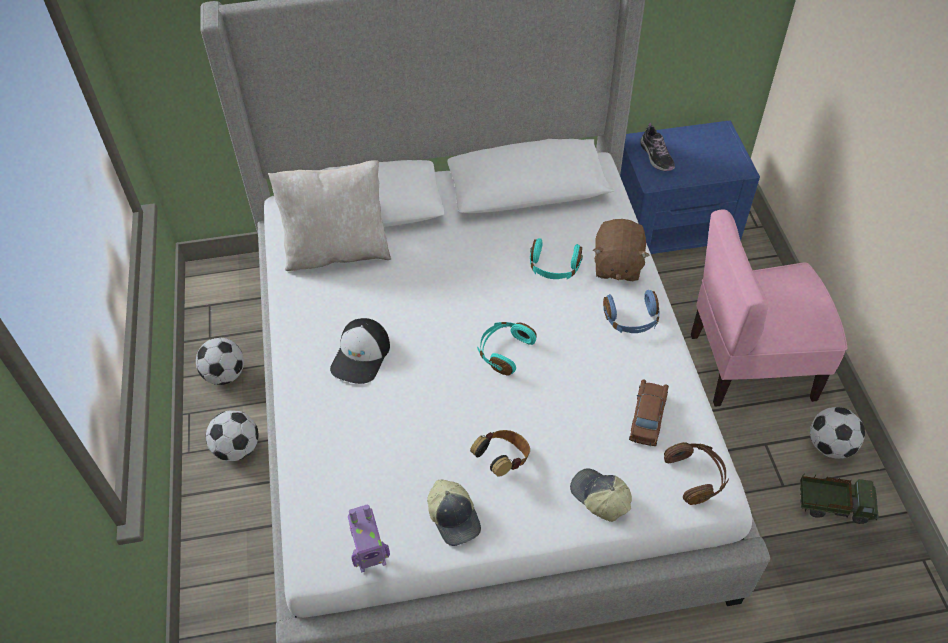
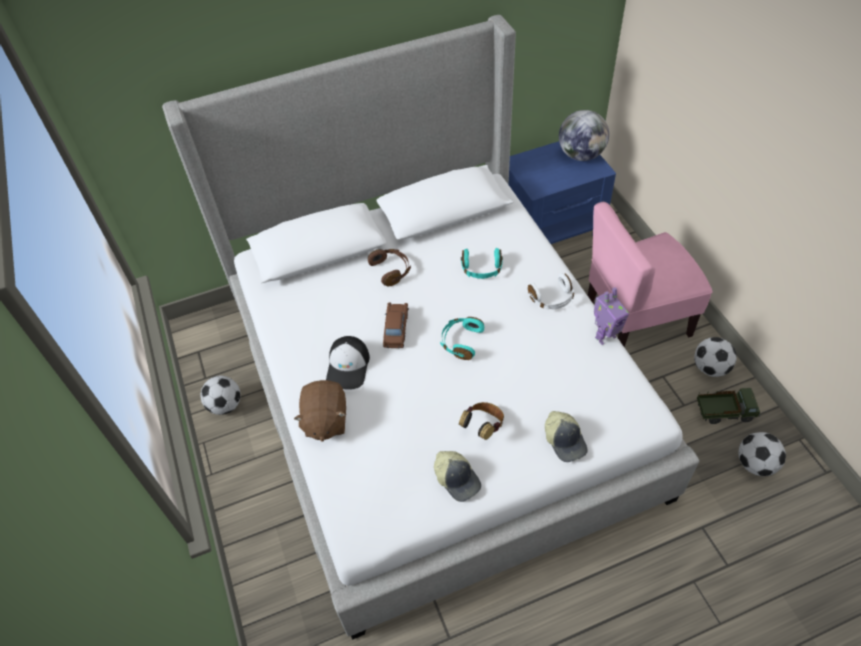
camera: 10 degrees left, 0 degrees up
(237, 448) = (251, 462): football -> football (755, 464)
(337, 251) = (306, 287): beige pillow -> none
(371, 559) = (400, 526): toy robot -> toy robot (604, 336)
(599, 498) = (565, 440): cap -> cap turned 150 degrees counterclockwise
(617, 265) = (529, 259): brown plush toy -> brown plush toy (325, 420)
(631, 320) = (552, 299): blue headphones -> white headphones
(647, 417) = (584, 371): brown toy car -> brown toy car (396, 329)
(656, 156) = (534, 170): shoe -> none
(696, 476) = (633, 409): brown headphones -> brown headphones (391, 270)
(721, 146) = (581, 155): none -> globe

